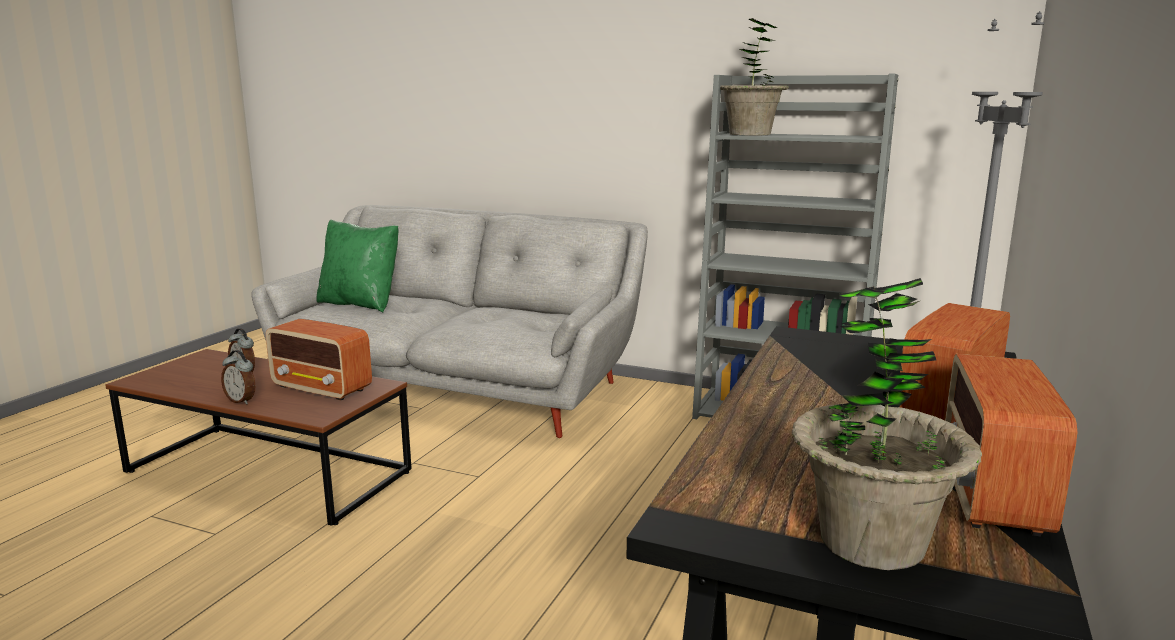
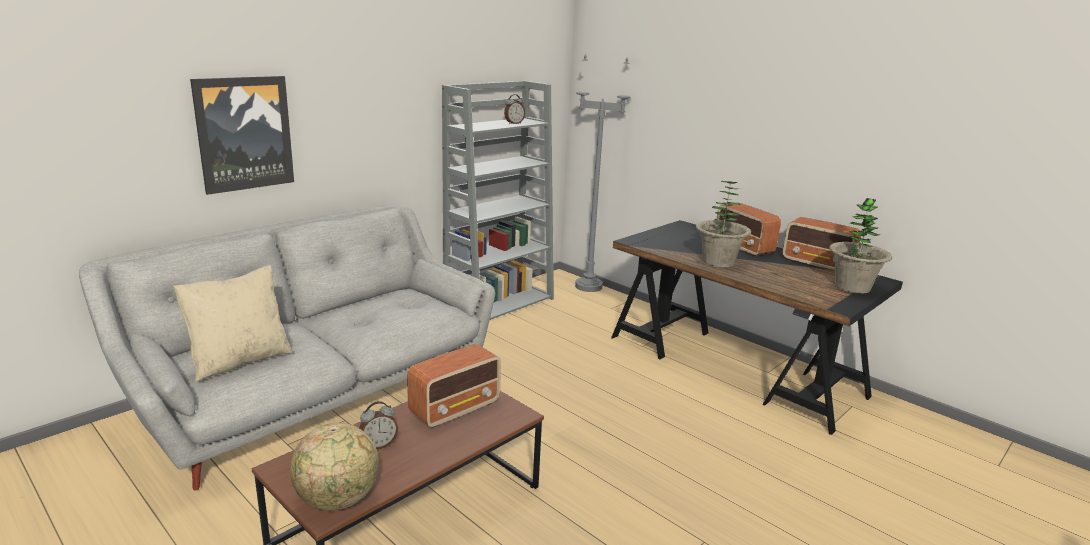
camera: 70 degrees left, 5 degrees up
(154, 379) = (338, 500): none -> globe
(241, 400) = (453, 448): alarm clock -> alarm clock (514, 123)
(360, 304) = (240, 360): green pillow -> beige pillow
(491, 116) = (244, 133): none -> picture
(750, 134) = (473, 126): potted plant -> potted plant (718, 262)

